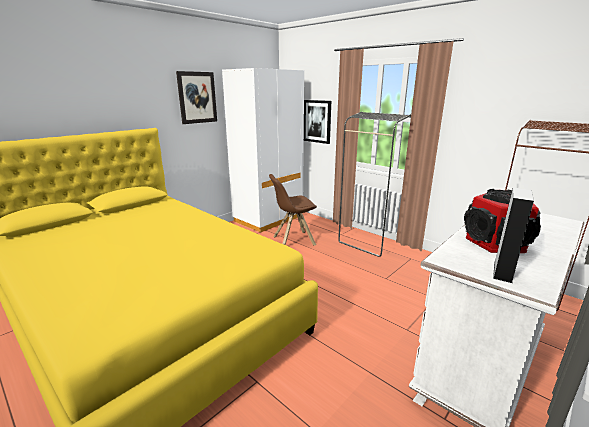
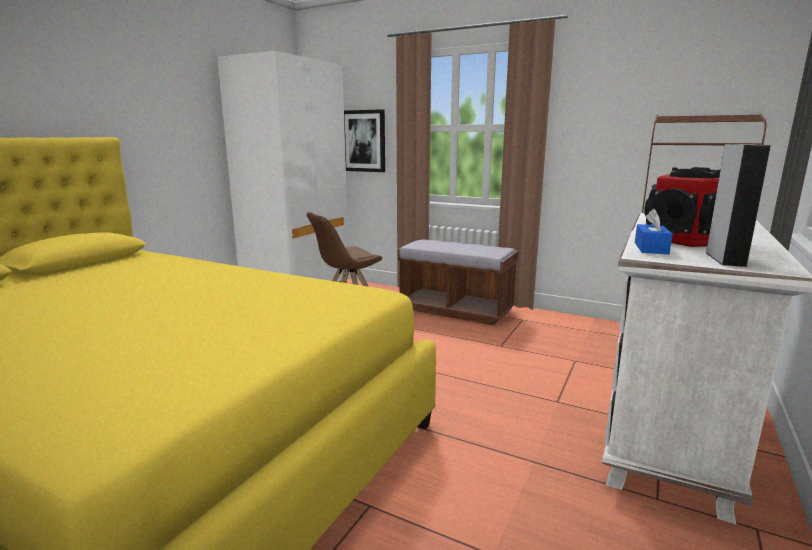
camera: 15 degrees left, 5 degrees down
(197, 97) = (179, 97): picture -> none
(366, 245) = (456, 310): grey clothes rack -> brown bench
(456, 251) = (651, 248): none -> blue tissue box

